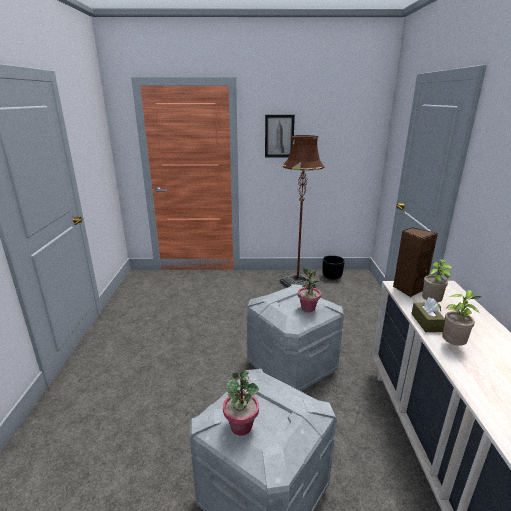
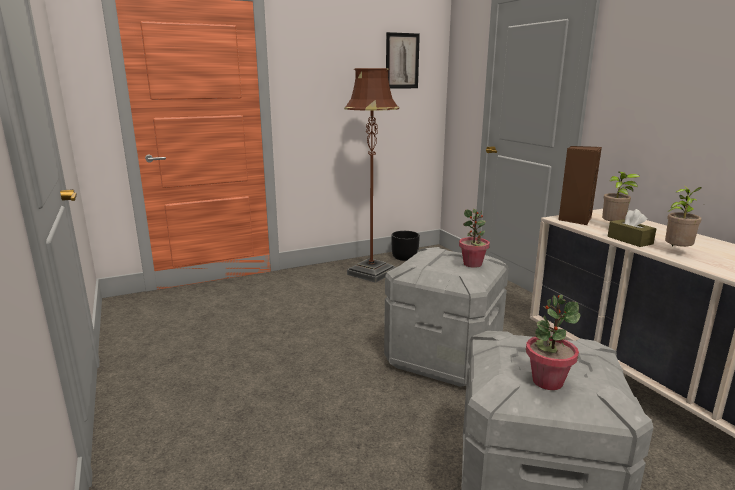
camera: 25 degrees left, 5 degrees down
(279, 136) = (324, 74): picture -> picture (402, 61)

